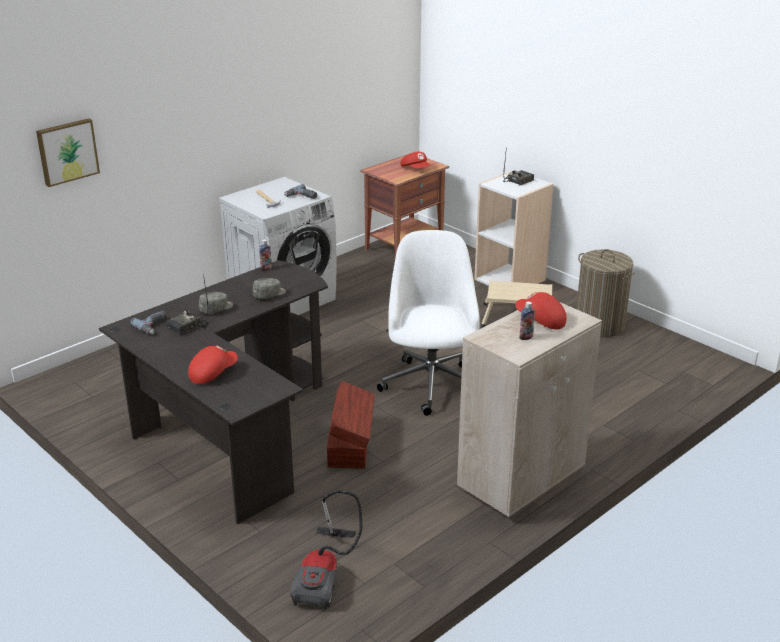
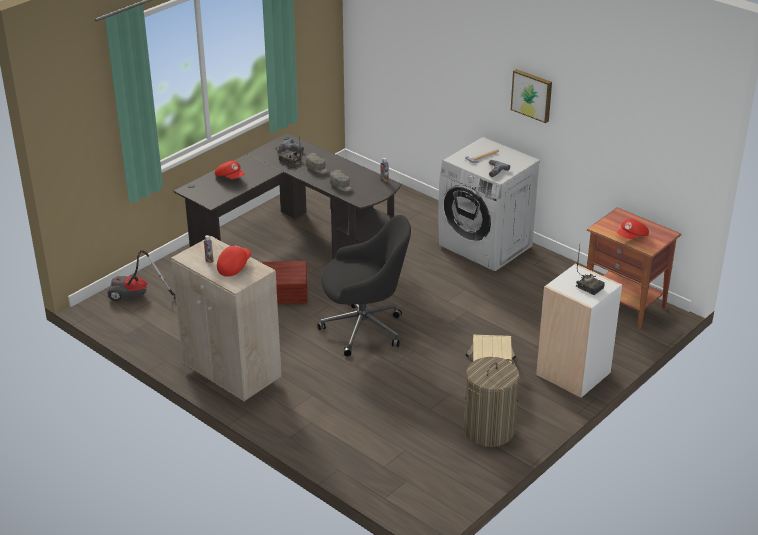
camera: 85 degrees right, 5 degrees up
(67, 151) = (393, 36): picture -> picture (532, 95)
(430, 384) = (364, 329): white office chair -> black office chair

